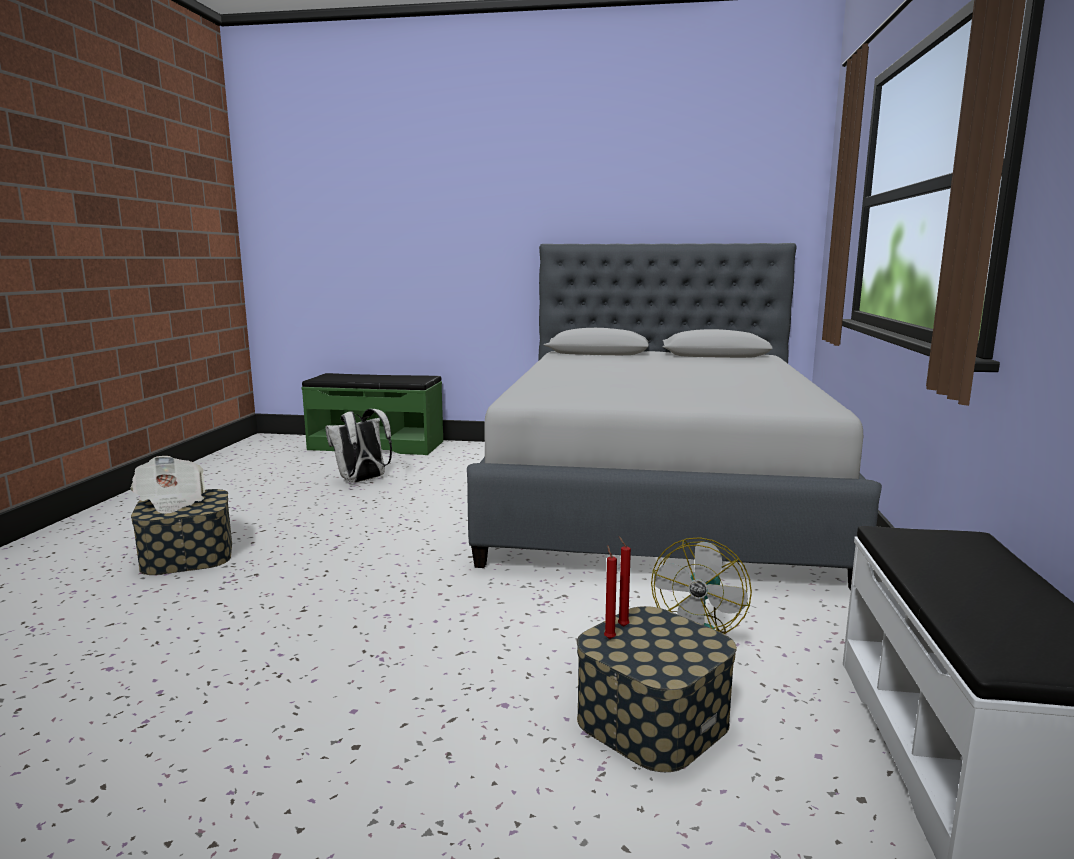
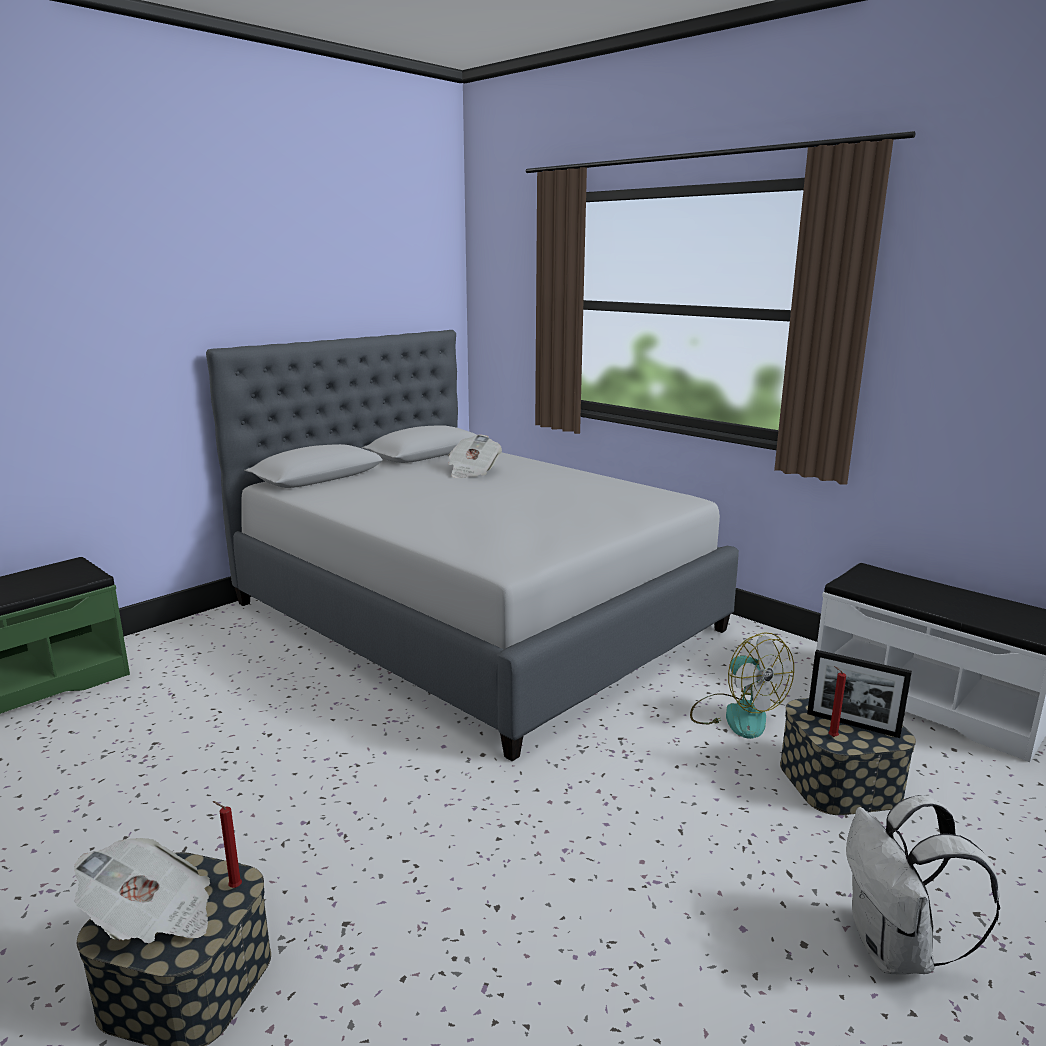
camera: 55 degrees left, 5 degrees up
(362, 480) = (137, 748): white backpack -> white backpack (896, 950)
(622, 625) = (814, 724): red candle -> red candle (233, 887)
(655, 645) = (852, 724): none -> picture frame
(707, 366) = (472, 472): none -> newspaper

